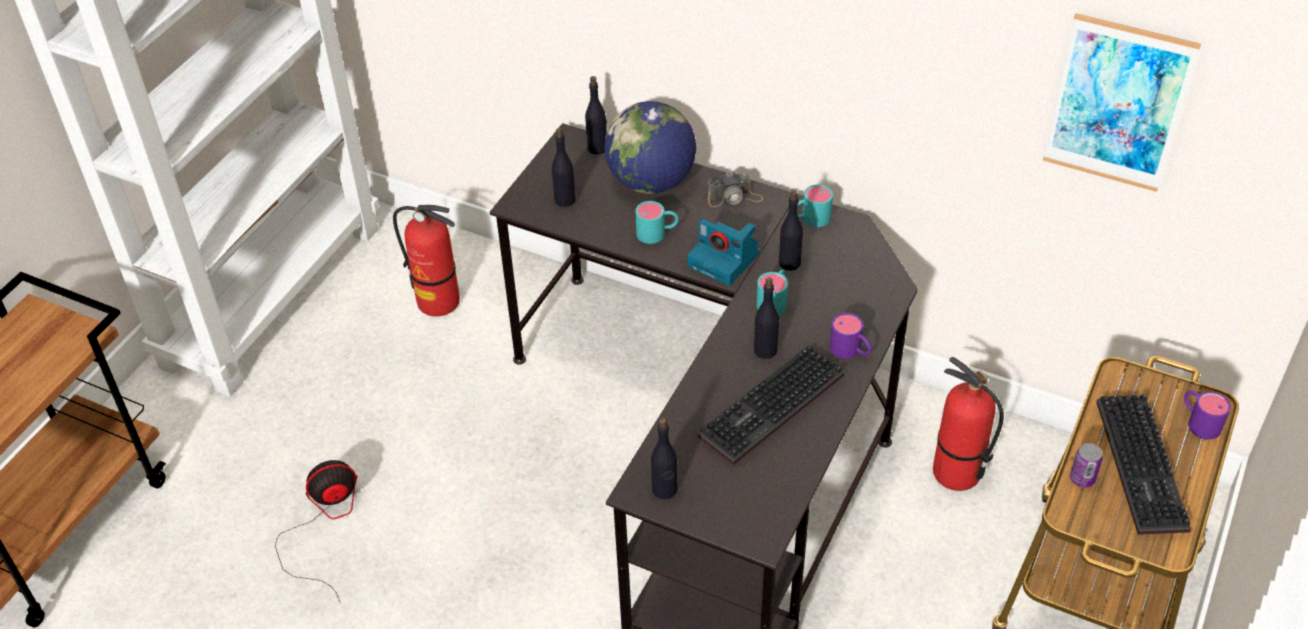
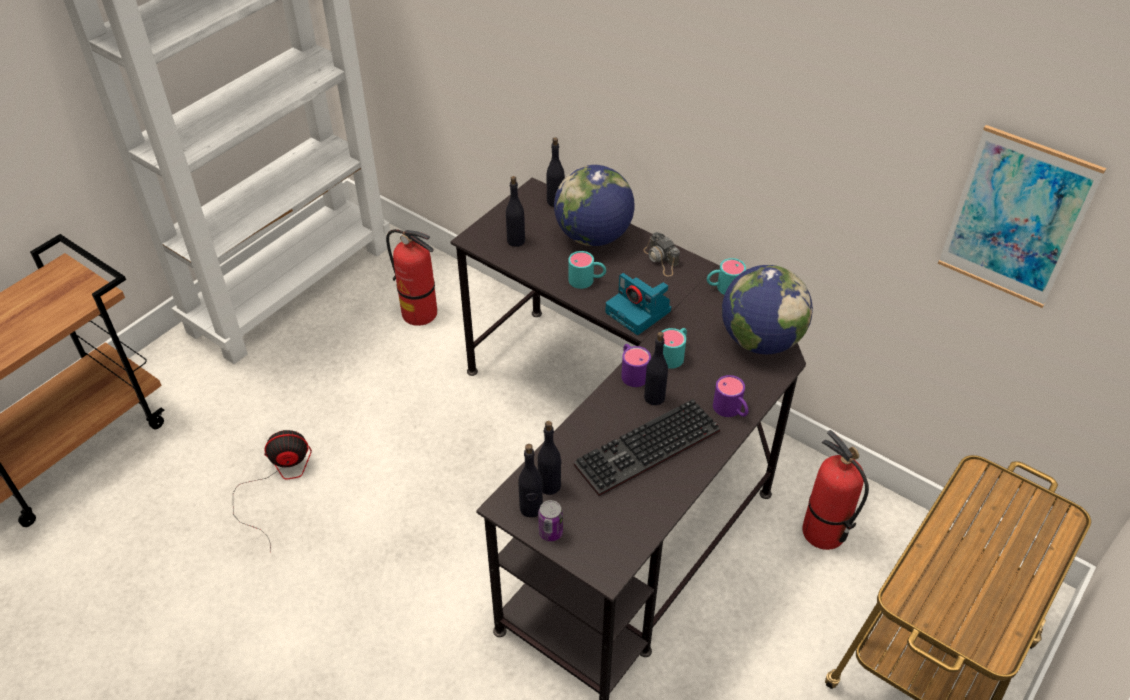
camera: 10 degrees right, 0 degrees up
(734, 197) = (661, 260): camera -> camera turned 60 degrees clockwise
(789, 263) = (696, 323): black bottle -> black bottle (550, 485)
(863, 271) = (760, 340): none -> globe
(1082, 478) = (923, 566): can -> can (550, 532)
(1145, 467) = (987, 566): keyboard -> none
(1198, 421) = (1048, 531): purple mug -> purple mug (632, 372)

